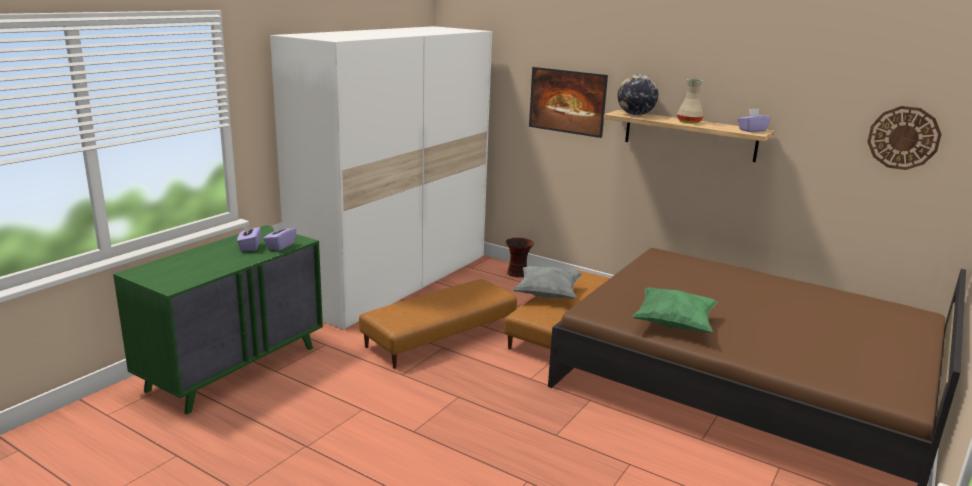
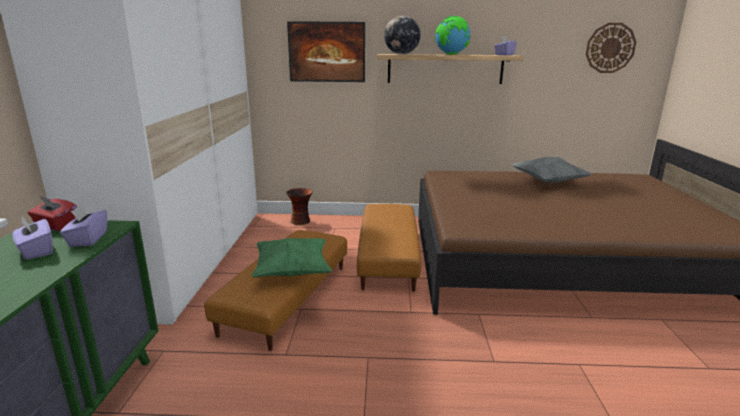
camera: 30 degrees left, 0 degrees up
(271, 232) = (56, 226): none -> red tissue box
(547, 295) = (372, 229): grey pillow -> grey pillow (548, 182)
(674, 324) = (537, 222): green pillow -> green pillow (292, 272)
(689, 122) = (451, 54): beige vase -> globe

